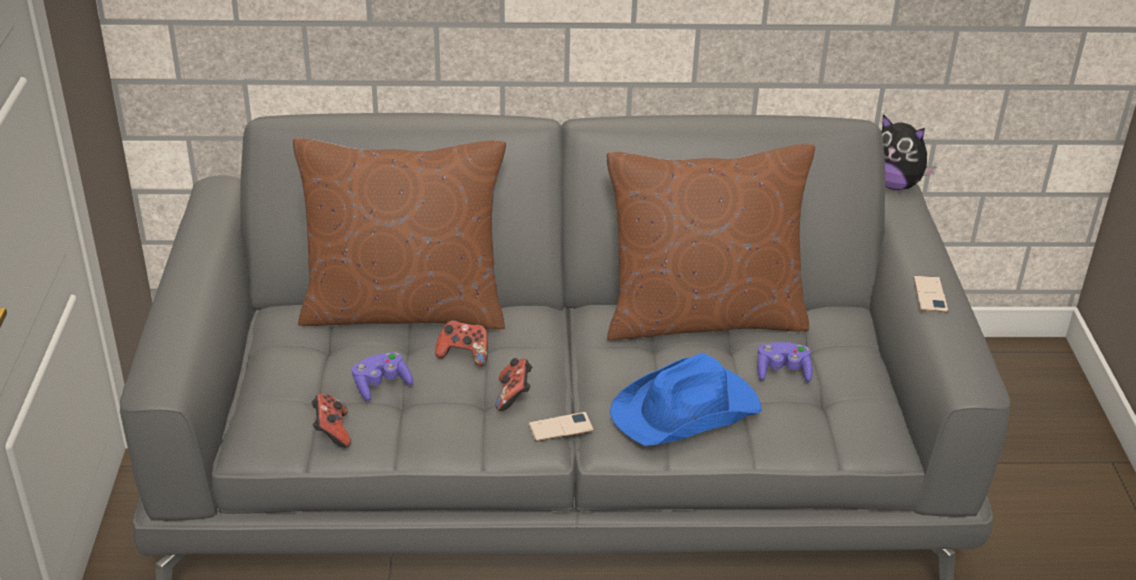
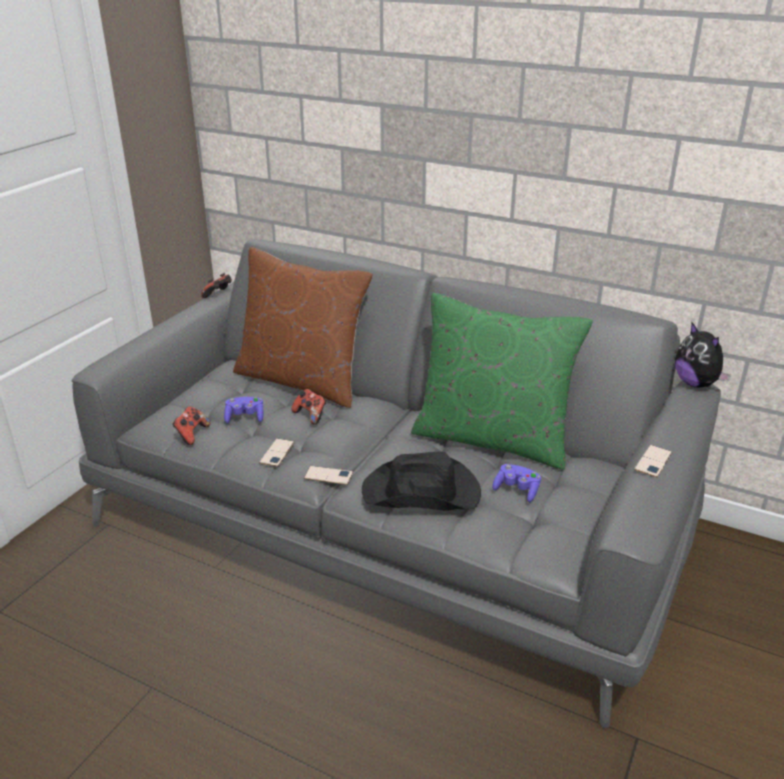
camera: 30 degrees right, 5 degrees down
(470, 419) = (277, 453): none -> phone
(514, 396) = (317, 447): game controller -> game controller (218, 295)
(687, 411) = (422, 493): blue hat -> black hat
(702, 317) = (492, 438): brown pillow -> green pillow

